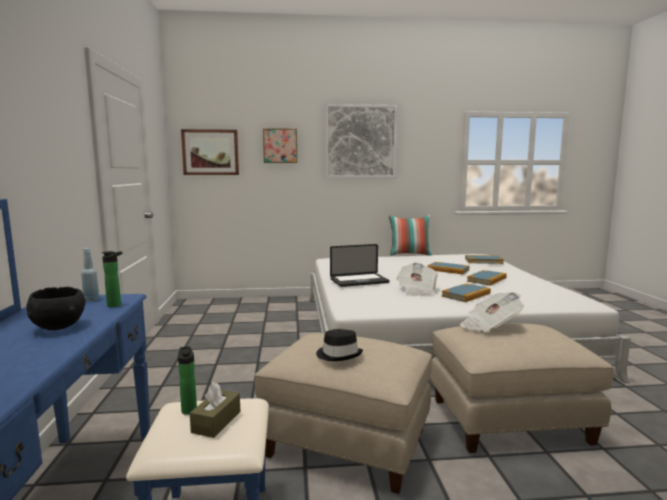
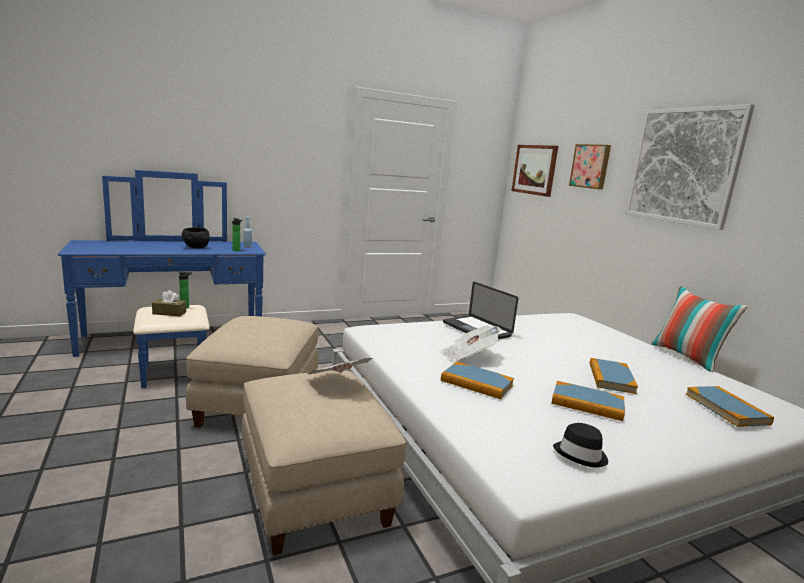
camera: 70 degrees right, 5 degrees up
(339, 354) = (244, 324): black hat -> black hat (581, 454)

